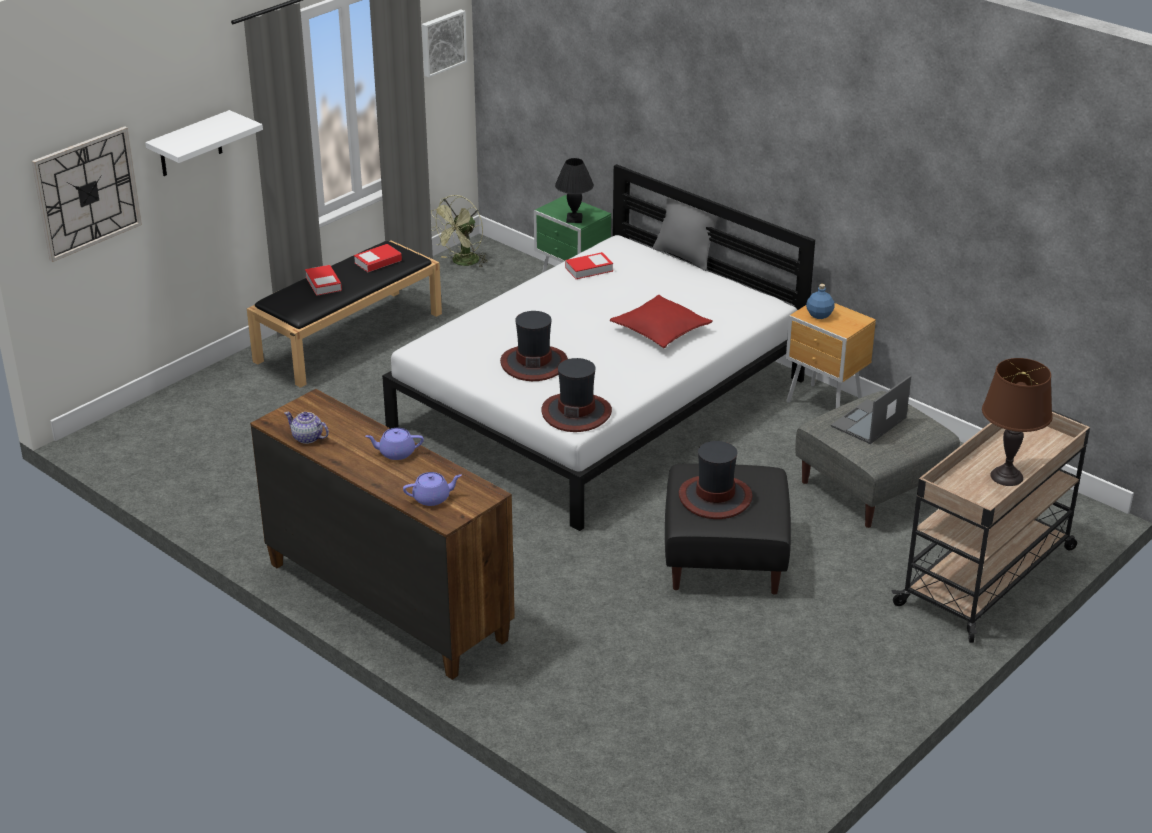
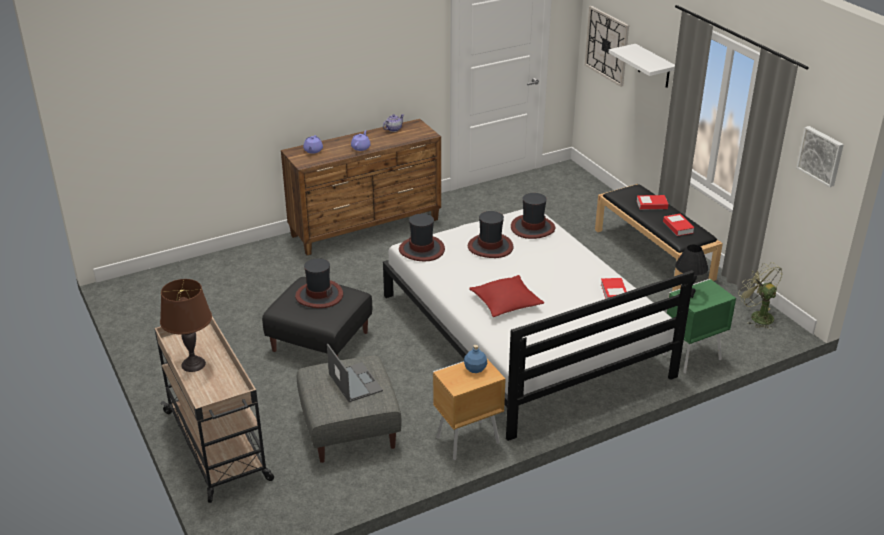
camera: 110 degrees right, 0 degrees up
(464, 340) = (532, 228): none -> hat
(685, 256) = (620, 343): grey pillow -> none

